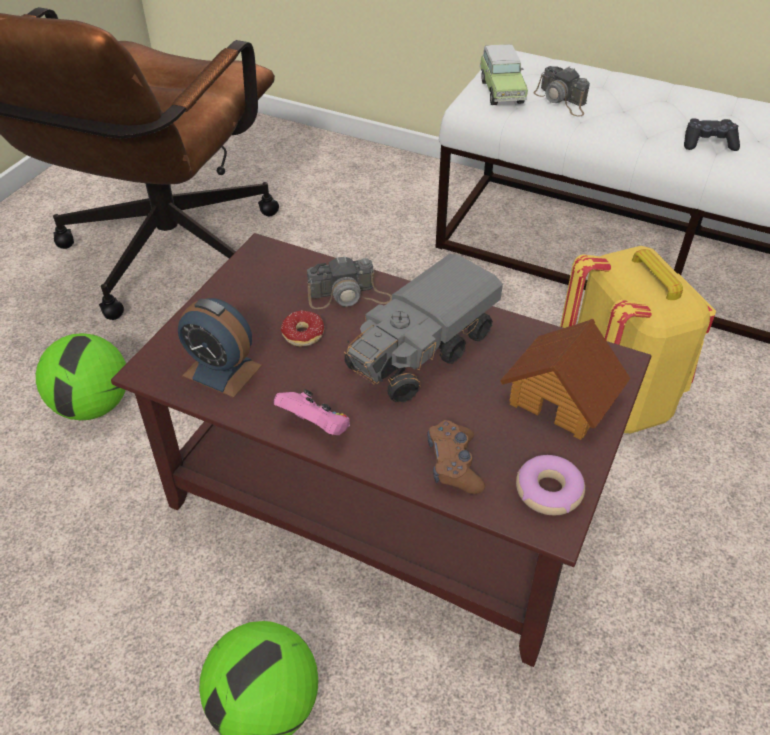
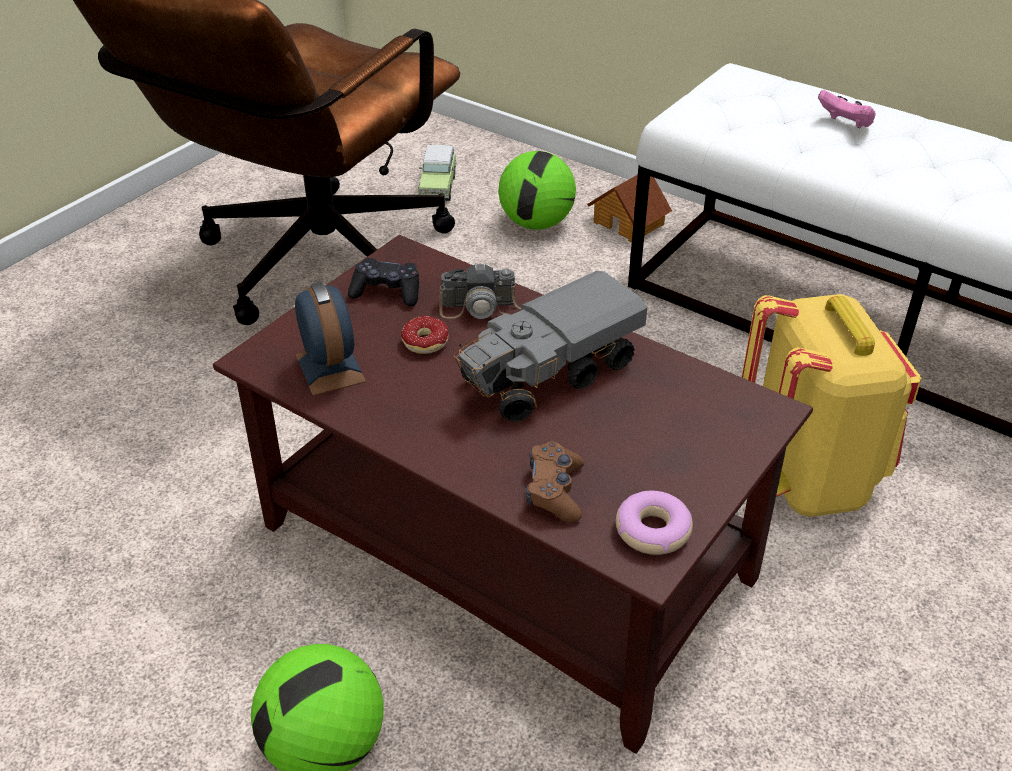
camera: 10 degrees right, 5 degrees down
(93, 406) = (206, 412): football -> football (536, 223)
(222, 370) = (330, 368): alarm clock -> alarm clock turned 150 degrees counterclockwise
(316, 427) = (415, 435): pink game controller -> pink game controller (845, 124)
(501, 90) = (715, 109): toy car -> toy car (438, 186)
(562, 101) = (784, 126): camera -> none
(562, 397) = (696, 439): toy house -> toy house (629, 222)
(708, 143) = (947, 187): black game controller -> black game controller (387, 292)

